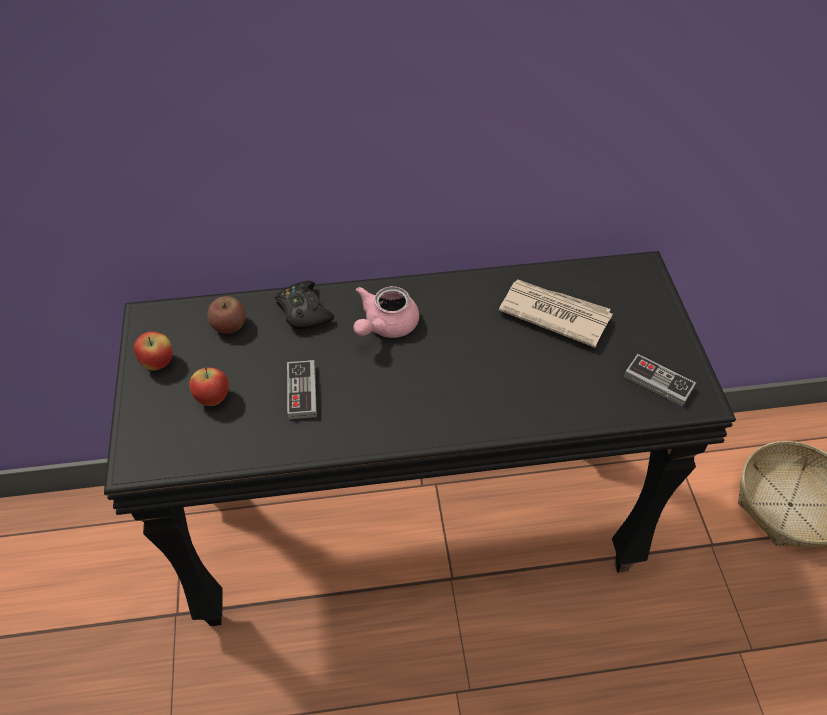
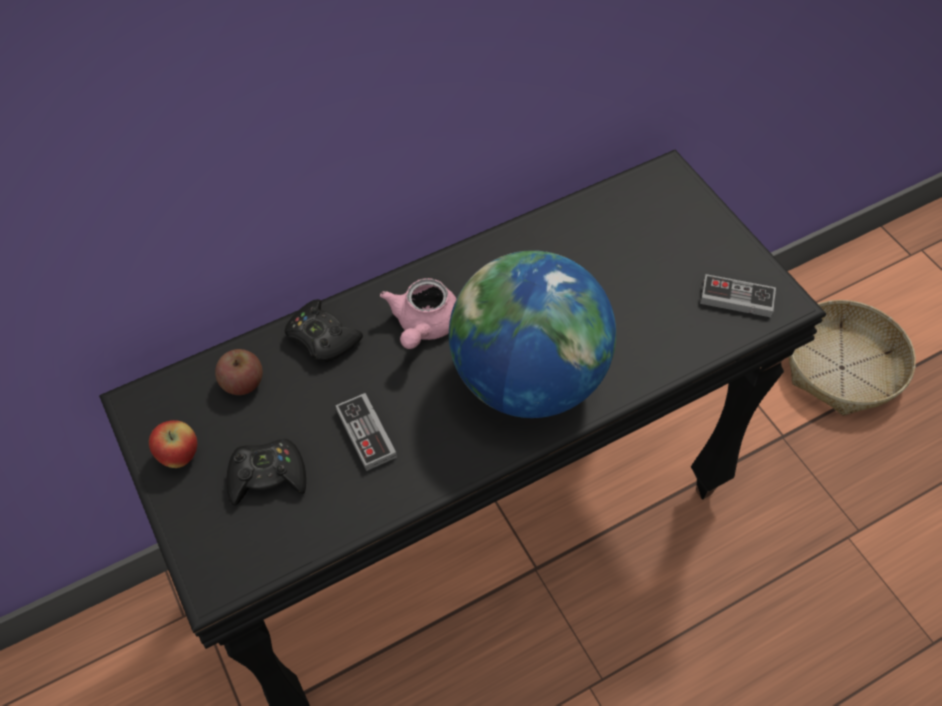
camera: 20 degrees left, 5 degrees up
(213, 398) = (267, 476): apple -> black game controller
(449, 391) = (528, 379): none -> globe
(554, 313) = (598, 255): newspaper -> none

